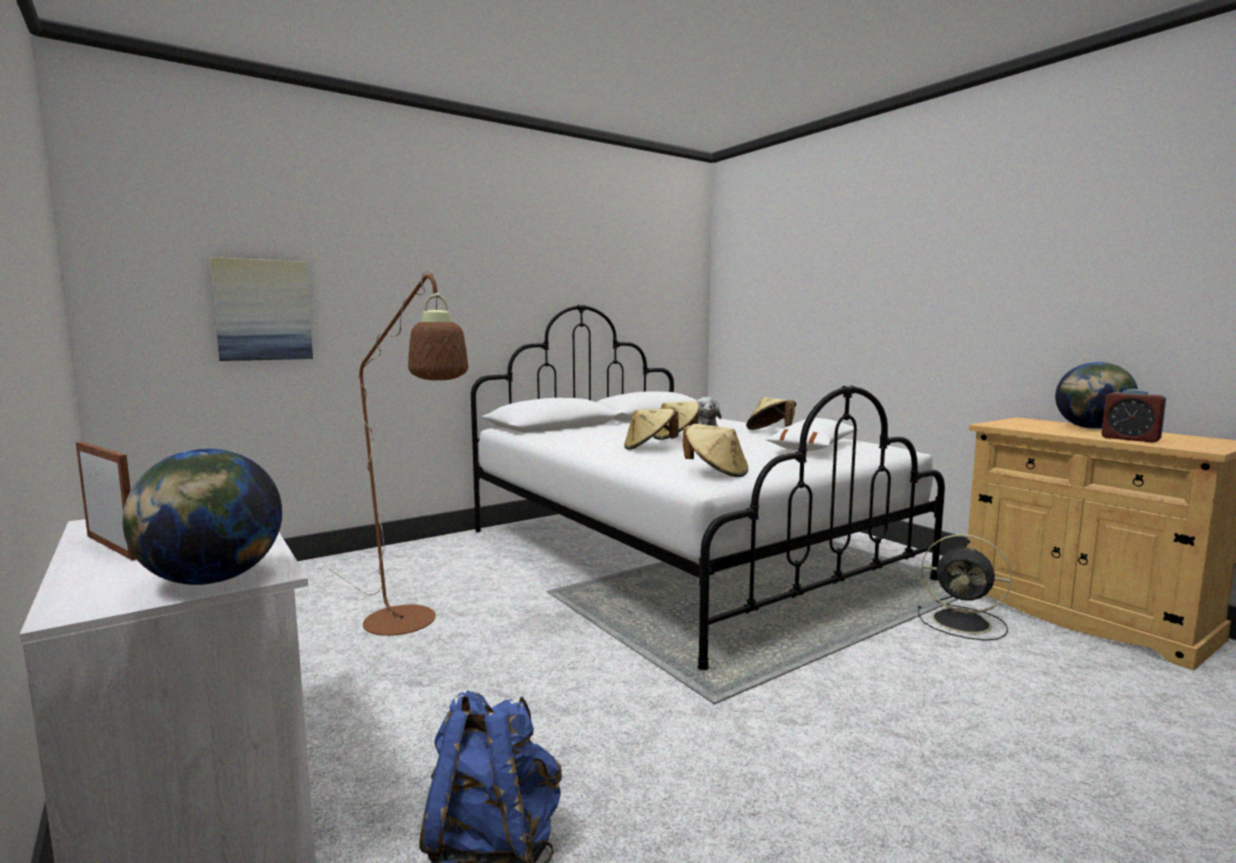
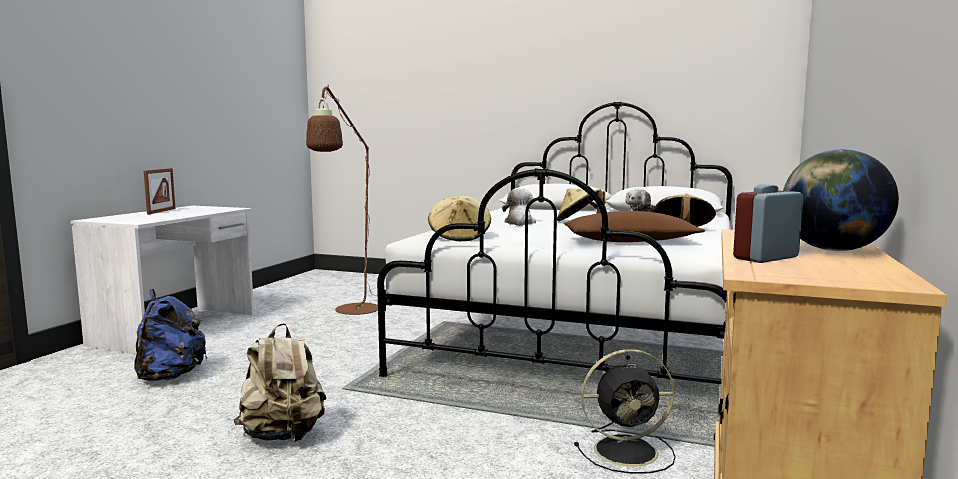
camera: 55 degrees right, 0 degrees up
(211, 580) = (128, 220): globe -> none
(263, 310) = (388, 114): picture -> none
(649, 448) = (519, 223): beige hat -> plush toy
(813, 448) = (629, 241): white pillow -> brown pillow
(844, 779) = (283, 436): none -> beige backpack
(964, 622) = (628, 451): black fan -> black fan turned 90 degrees counterclockwise
(1130, 439) = (766, 258): alarm clock -> alarm clock turned 45 degrees clockwise

